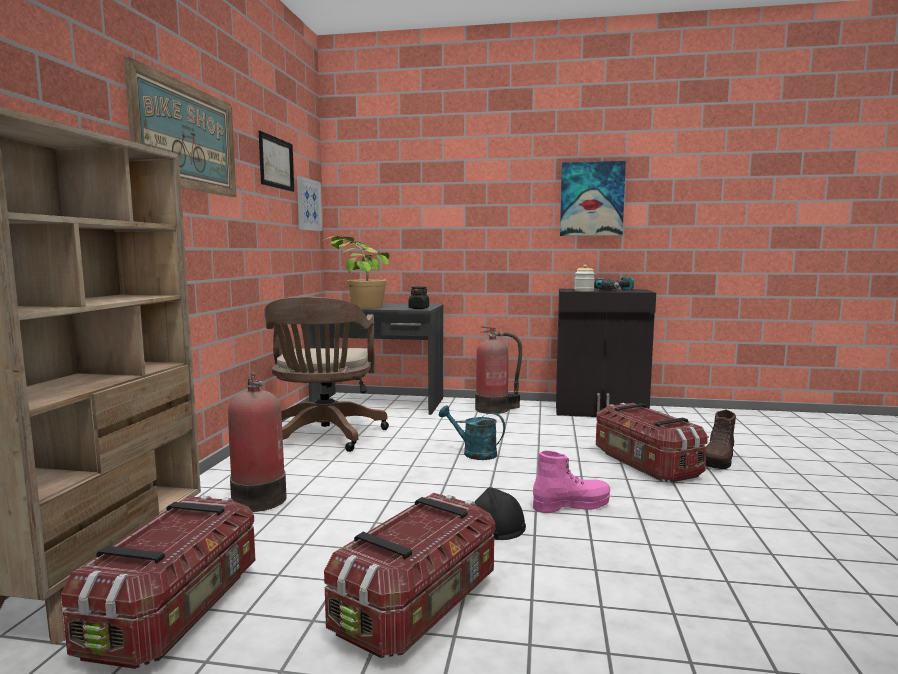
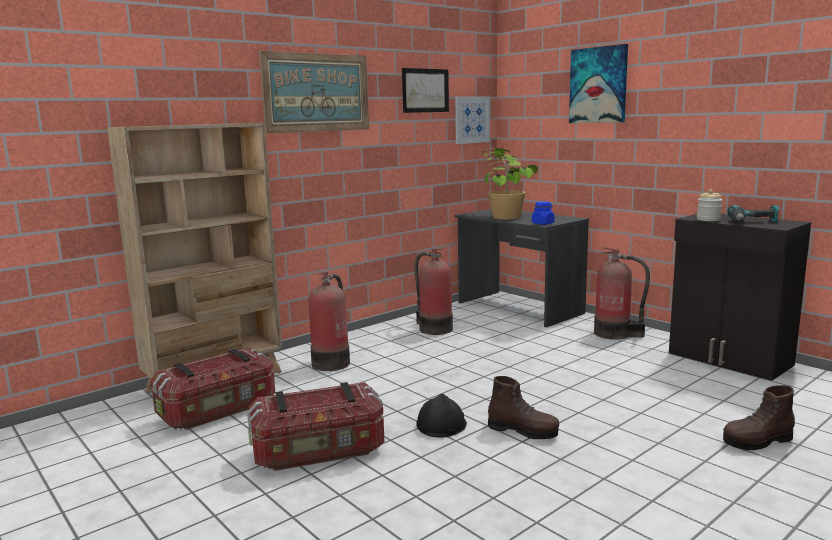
camera: 40 degrees right, 5 degrees up
(324, 436) = (434, 328): brown office chair -> fire extinguisher
(418, 308) = (543, 223): black jar -> blue jar
(474, 453) = (522, 369): turquoise watering can -> none
(571, 505) = (523, 430): pink boot -> brown boot
(591, 199) = (751, 107): picture -> picture (598, 85)
(644, 463) = (664, 420): storage box -> none

